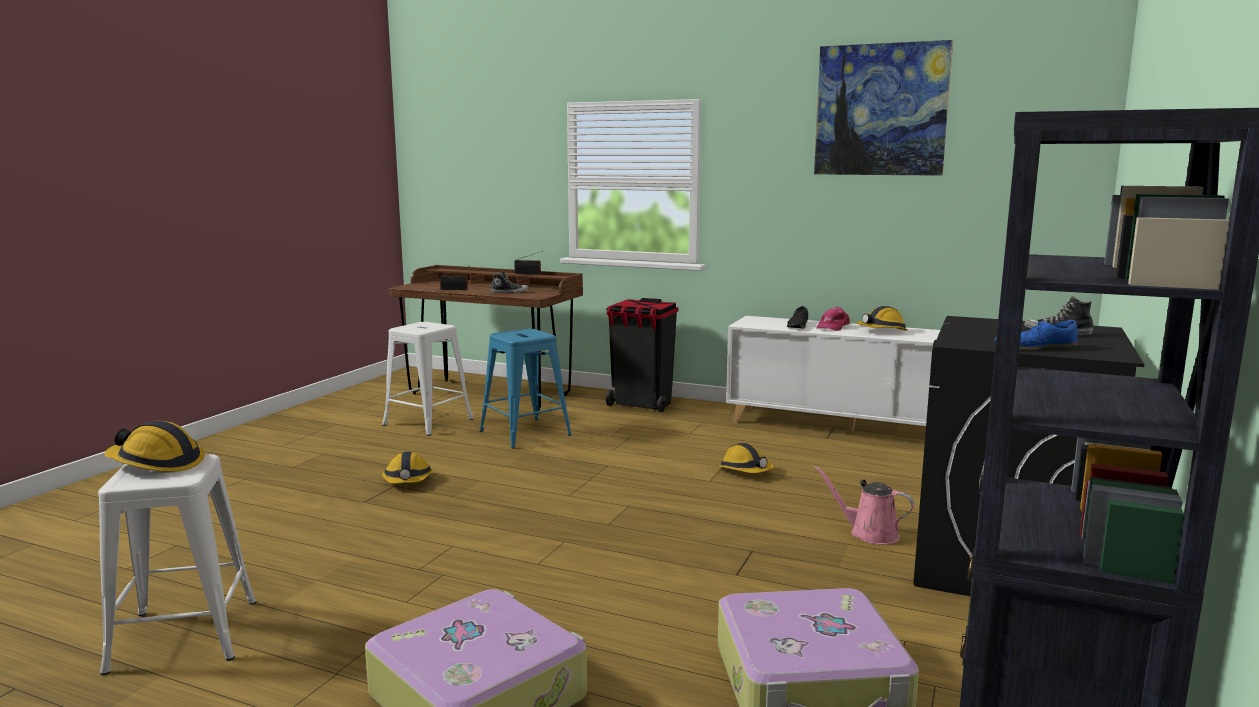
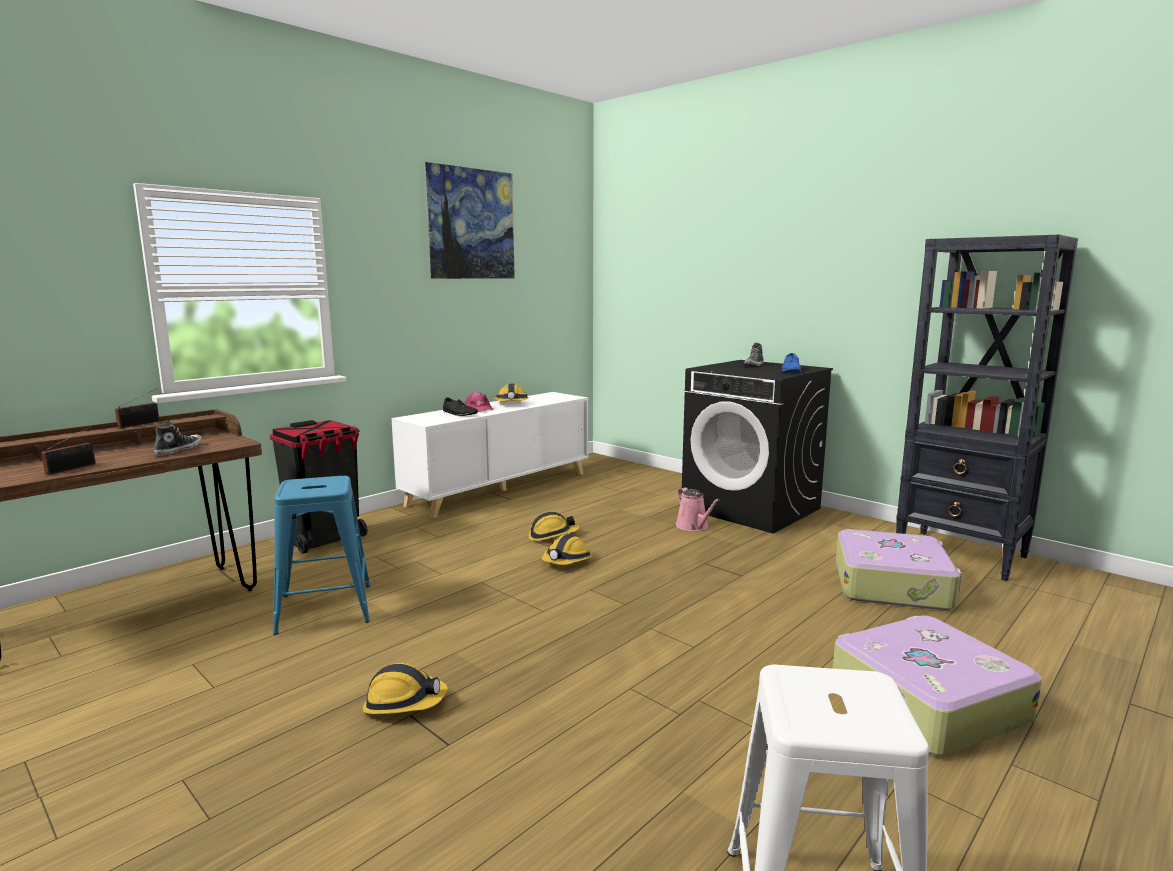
camera: 70 degrees left, 0 degrees up
(156, 464) = (807, 708): hard hat -> hard hat (567, 561)
(428, 422) = (171, 669): white stool -> none
(869, 533) = (693, 526): pink watering can -> pink watering can turned 75 degrees counterclockwise

